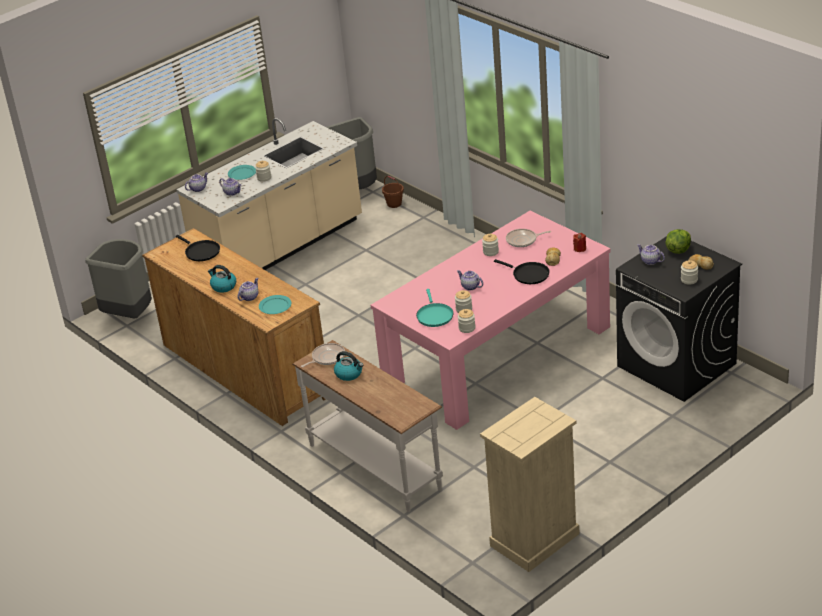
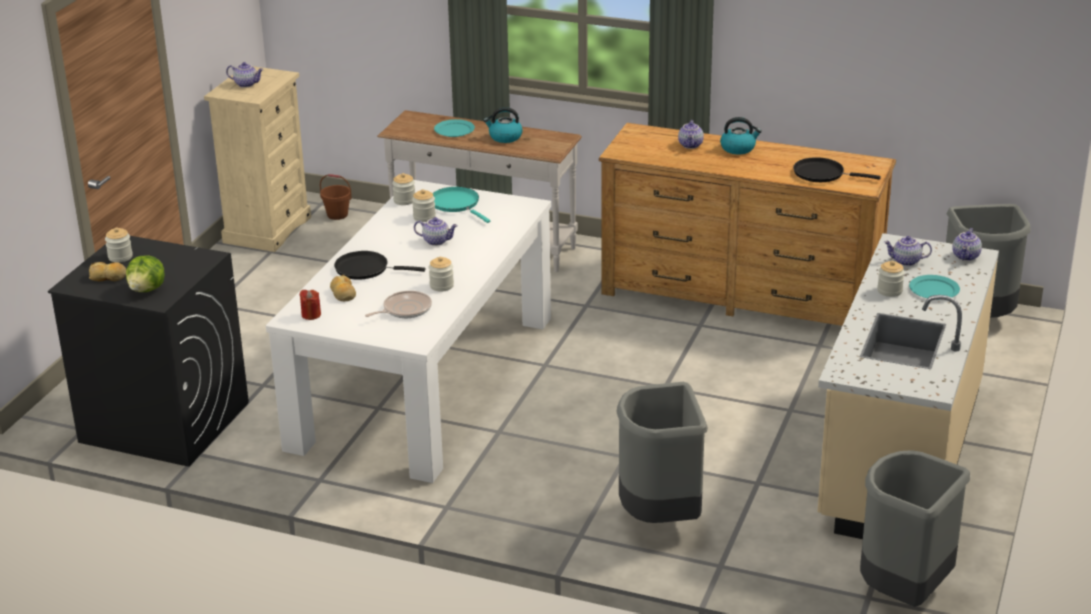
camera: 150 degrees right, 5 degrees down
(275, 306) = (647, 143): turquoise plate -> turquoise plate (454, 130)
(327, 357) = (546, 144): frying pan -> none
(394, 204) = (800, 580): brown bucket -> brown bucket (337, 215)
(430, 244) = (660, 517): none -> grey trash can
(497, 355) = (424, 381): pink dining table -> white dining table
(650, 261) = (184, 268): teapot -> teapot (246, 84)

